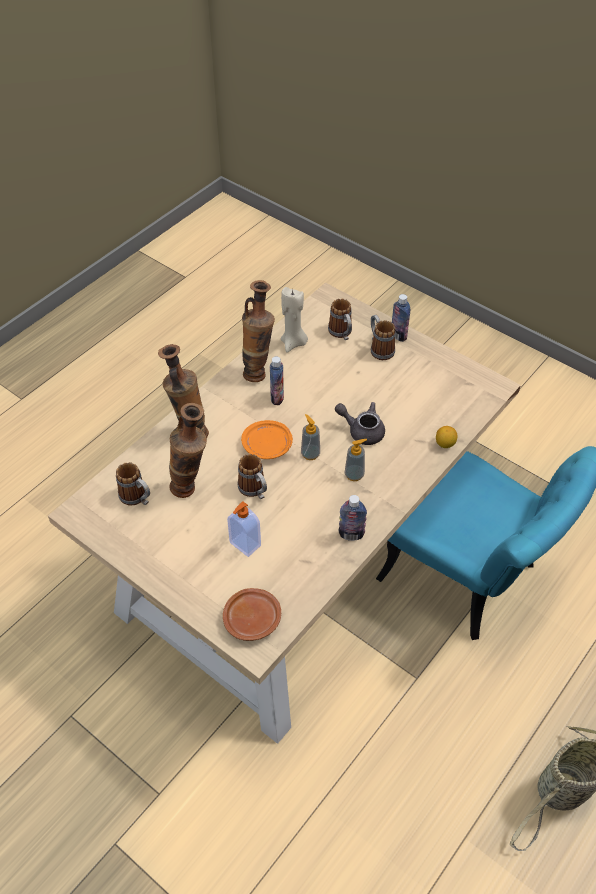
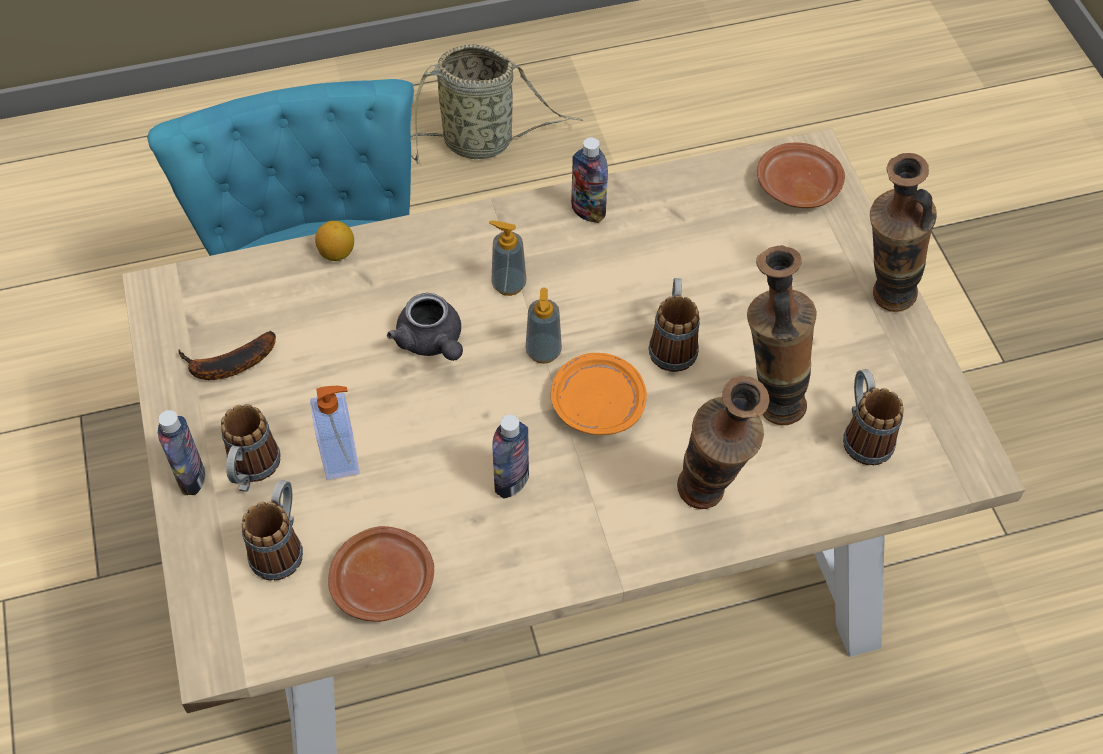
camera: 145 degrees left, 5 degrees up
(244, 545) = (744, 277): soap dispenser -> soap dispenser (342, 457)
(258, 371) = (499, 557): vase -> vase (880, 300)
(293, 343) = (384, 582): beige candle -> brown plate
(433, 376) = (227, 365): none -> banana

